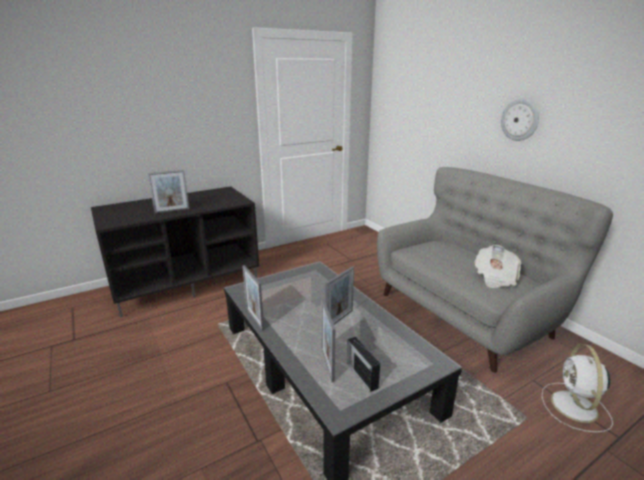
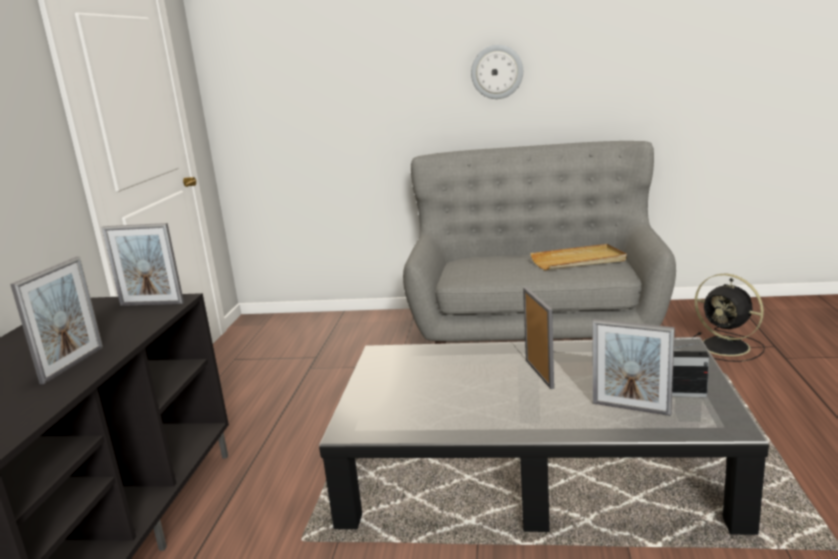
camera: 50 degrees left, 5 degrees down
(254, 319) = (461, 436): picture frame -> picture frame (152, 304)
(495, 277) = (578, 261): newspaper -> beige tray
(574, 407) = (727, 347): white fan -> black fan

